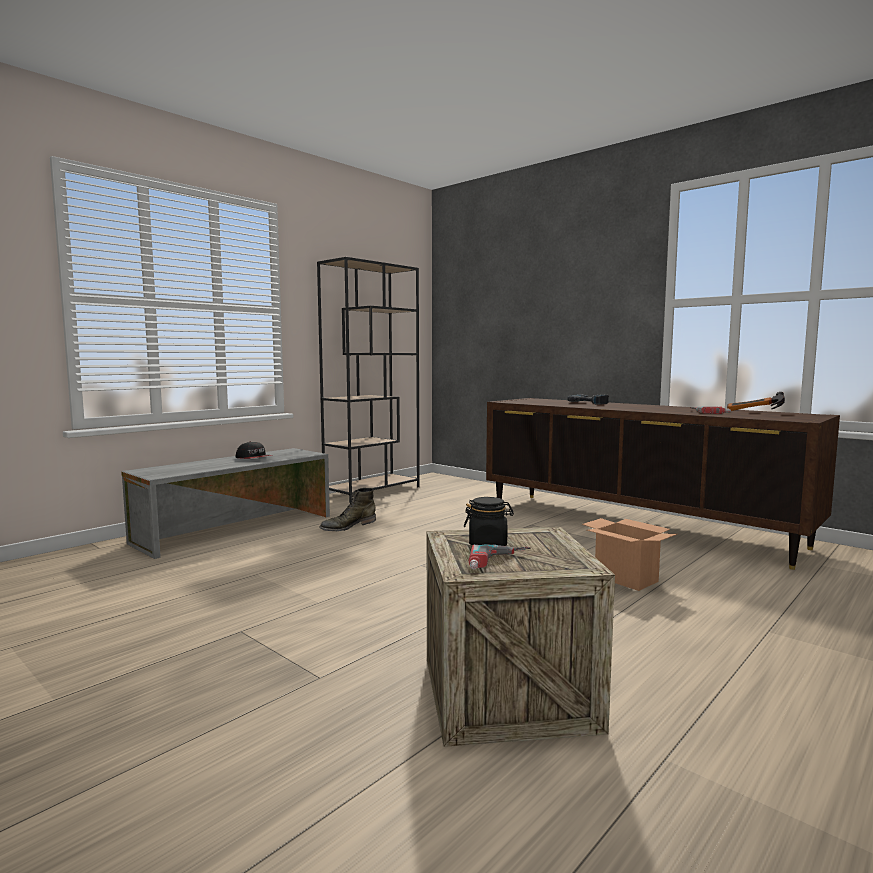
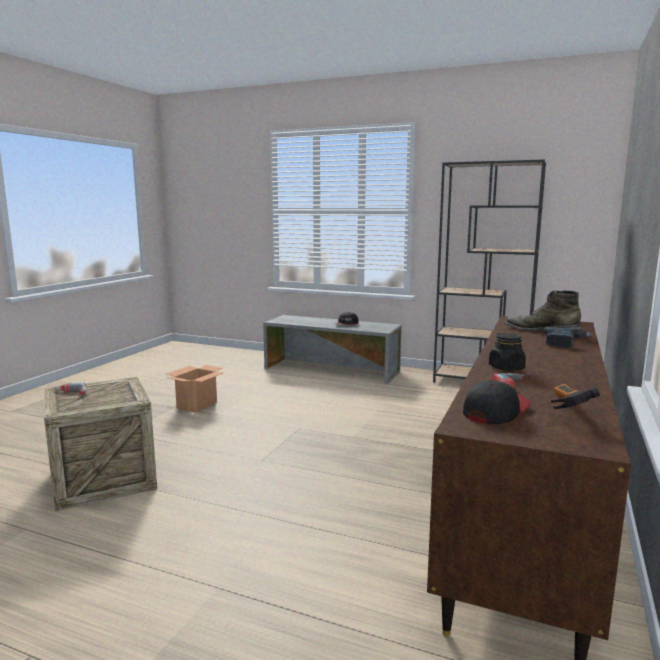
camera: 70 degrees right, 5 degrees up
(348, 526) = (369, 393): green boot -> green boot (541, 330)
(488, 543) = (109, 389): black jar -> black jar (506, 368)
(625, 579) = (321, 509): cardboard box -> cardboard box (197, 405)
(766, 416) = (495, 410): none -> cap

